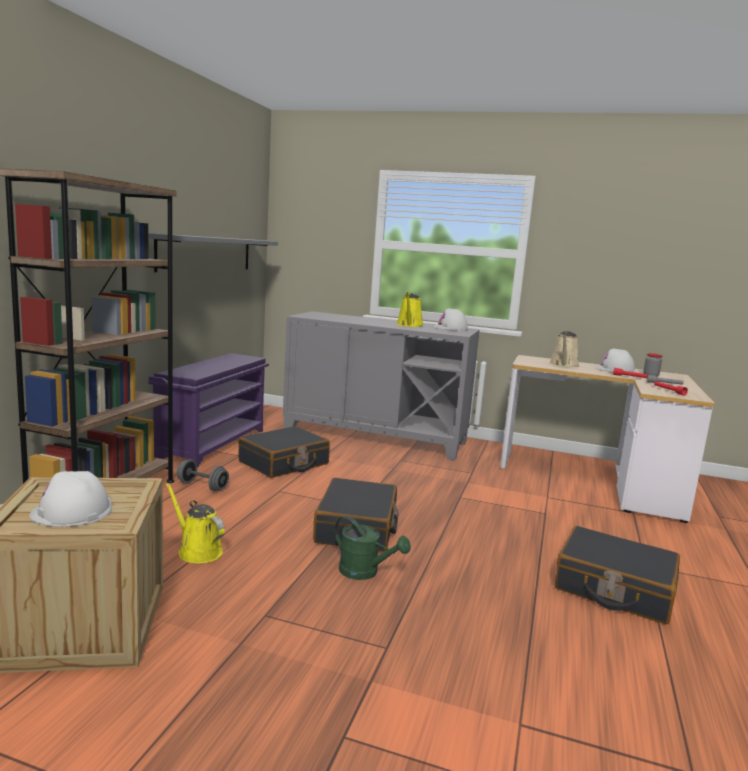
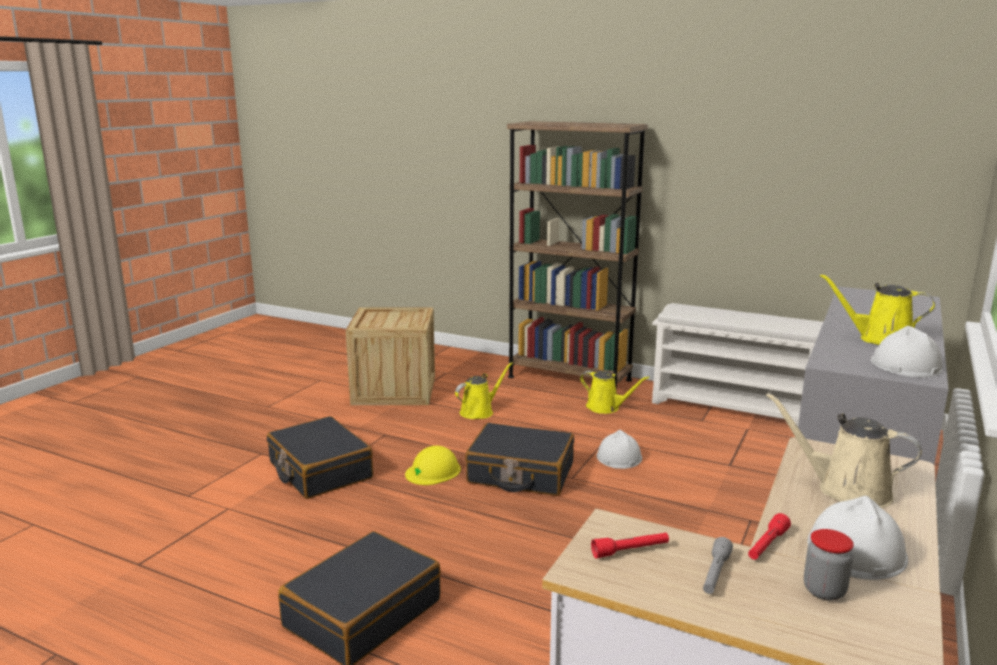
camera: 100 degrees right, 5 degrees up
(71, 512) = (384, 319): white hard hat -> white hard hat (618, 457)
(202, 486) = (606, 407): grey dumbbell -> yellow watering can
(206, 253) = (799, 191): grey shelf -> none
(213, 443) = (732, 407): purple shoe rack -> white shoe rack
(284, 463) = (689, 442): black suitcase -> black suitcase (319, 470)
(365, 572) = (433, 471): green watering can -> yellow hard hat

